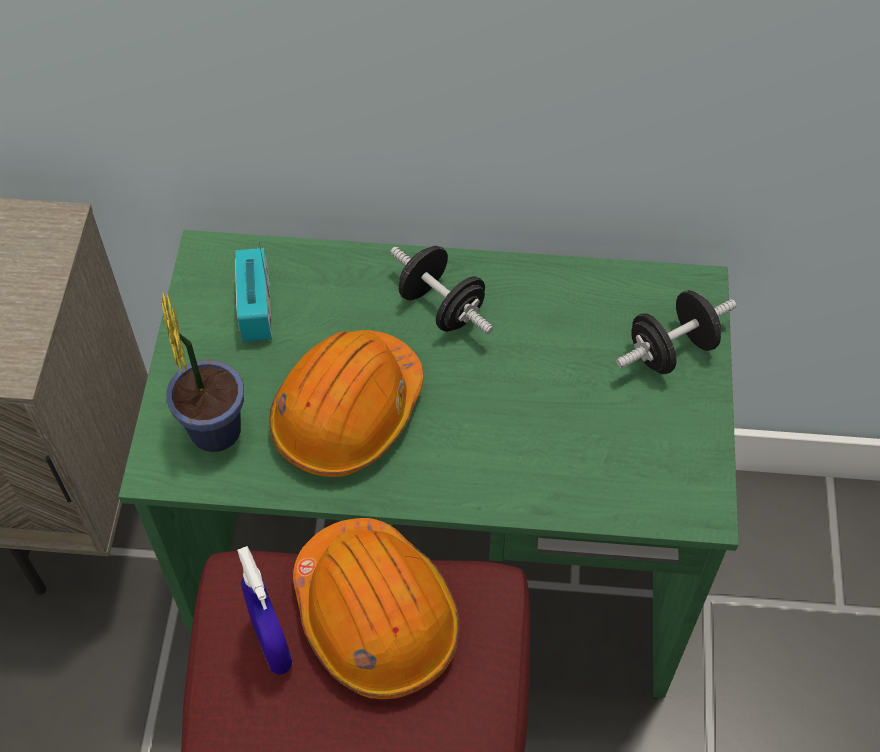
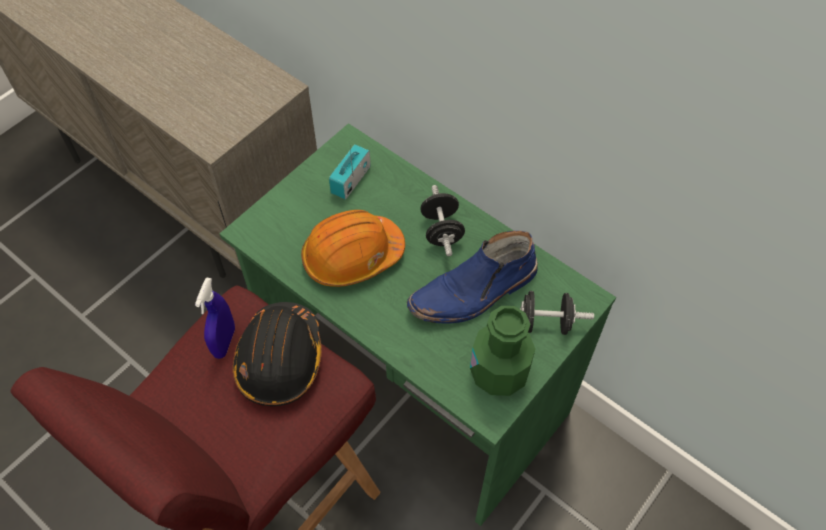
camera: 35 degrees right, 0 degrees up
(214, 425) = (287, 225): potted plant -> none
(376, 616) = (280, 360): orange hard hat -> black hard hat
(551, 364) = (474, 292): none -> blue boot
(668, 449) = (499, 372): none -> green bottle

